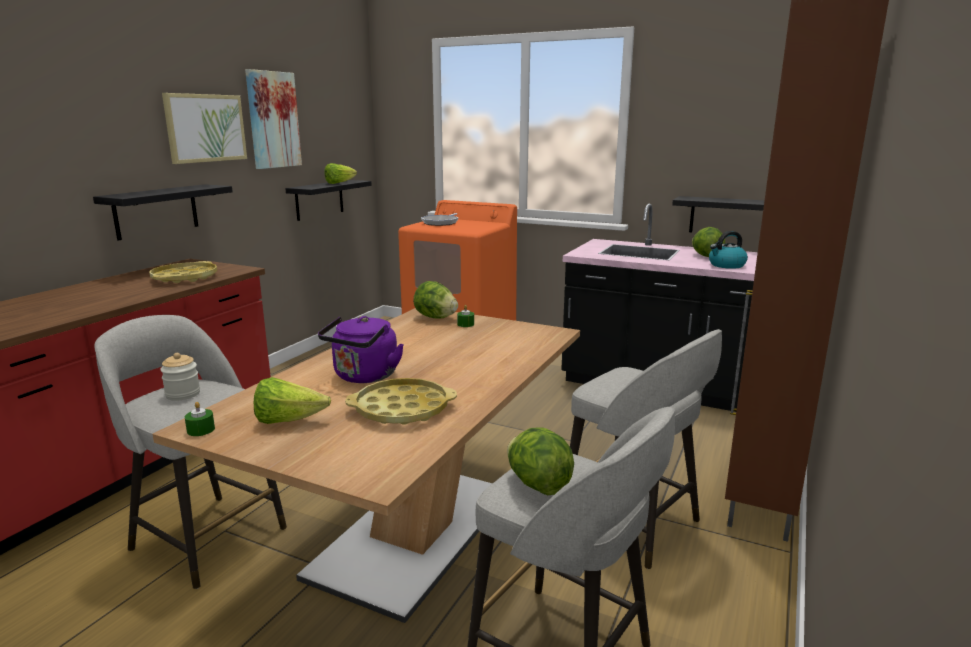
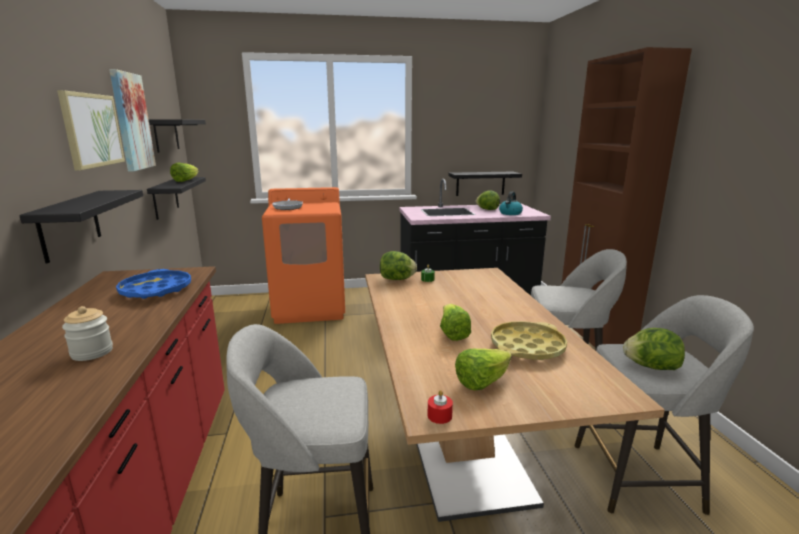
camera: 35 degrees left, 0 degrees up
(183, 394) = (303, 399): jar -> jar (92, 352)
(184, 278) = (156, 290): yellow tray -> blue tray
(201, 430) = (439, 415): green candle -> red candle
(335, 134) = (166, 135): none -> black shelf
(364, 377) = (452, 333): purple kettle -> lettuce

